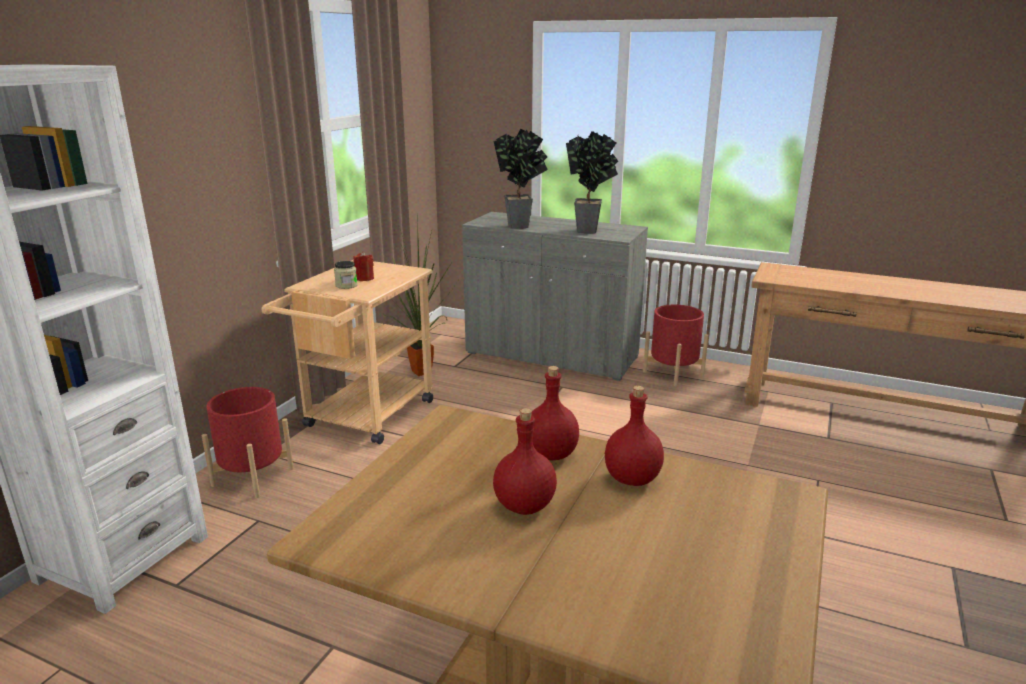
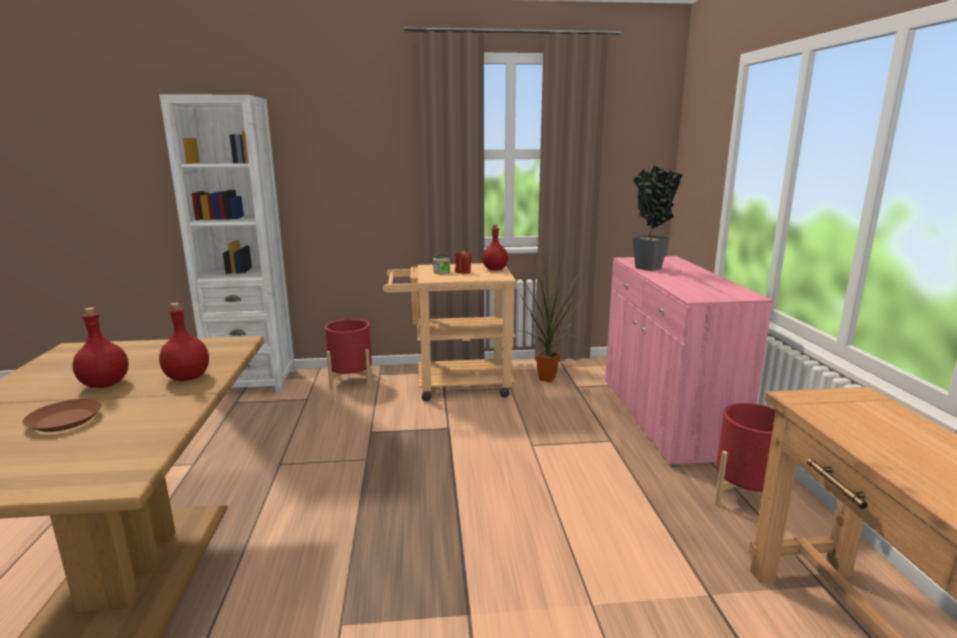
camera: 60 degrees right, 5 degrees down
(551, 355) = (665, 418): grey cabinet -> pink cabinet
(590, 231) = (691, 287): potted plant -> none
(629, 529) = (65, 420): none -> brown plate
(631, 478) = (150, 408): red bottle -> red bottle (495, 269)

